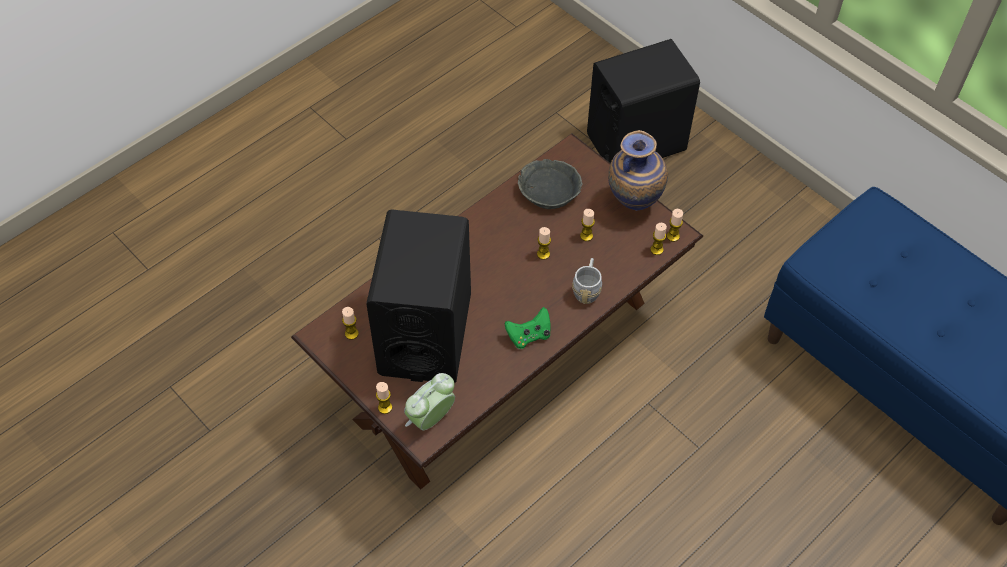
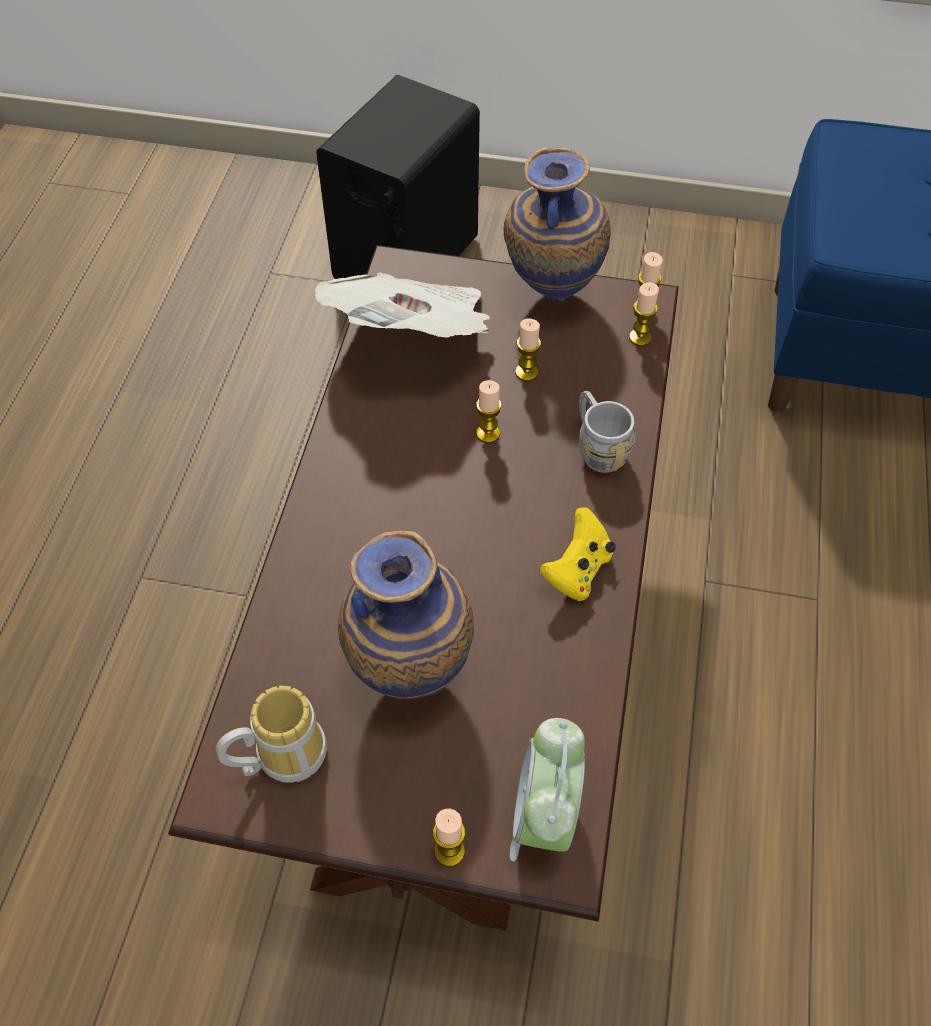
camera: 35 degrees left, 0 degrees up
(351, 333) = (281, 754): candle -> mug
(425, 334) = (410, 672): black speaker -> vase
(529, 336) = (577, 570): green game controller -> yellow game controller
(549, 189) = (413, 336): grey bowl -> newspaper

